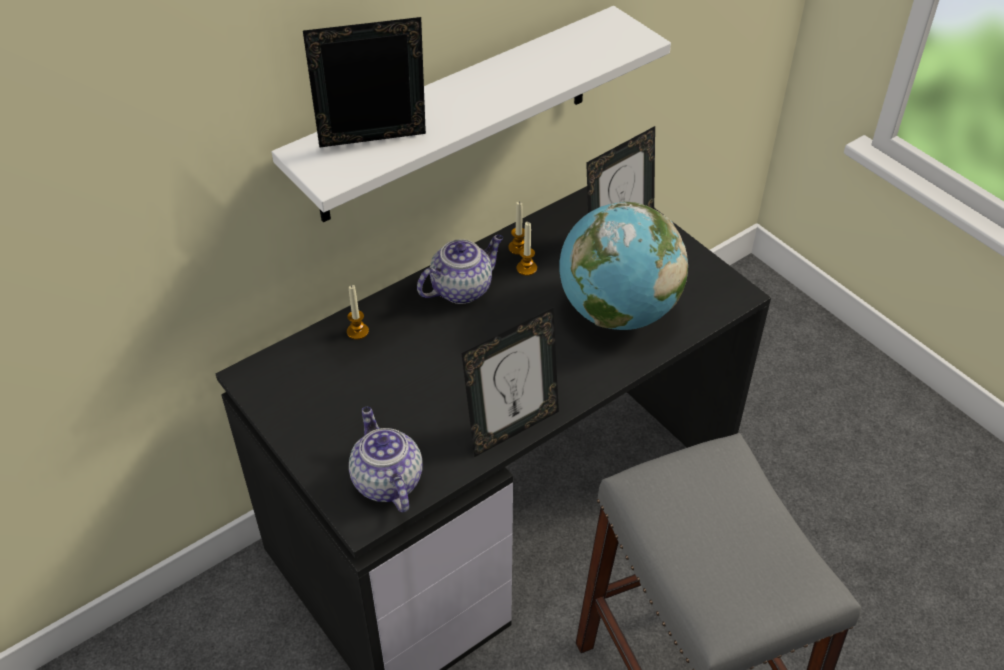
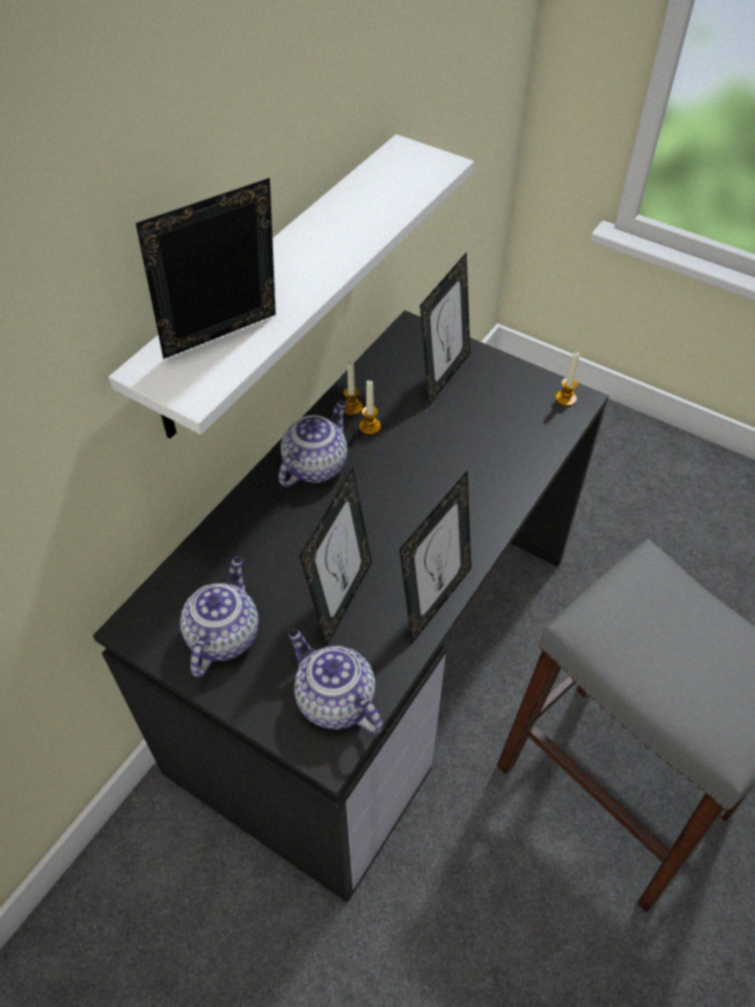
camera: 20 degrees left, 5 degrees up
(319, 403) = (223, 635): none -> teapot
(357, 331) = (229, 542): candle -> candle (565, 398)
(431, 404) = (341, 600): none -> picture frame
(617, 312) = (477, 448): globe -> none

